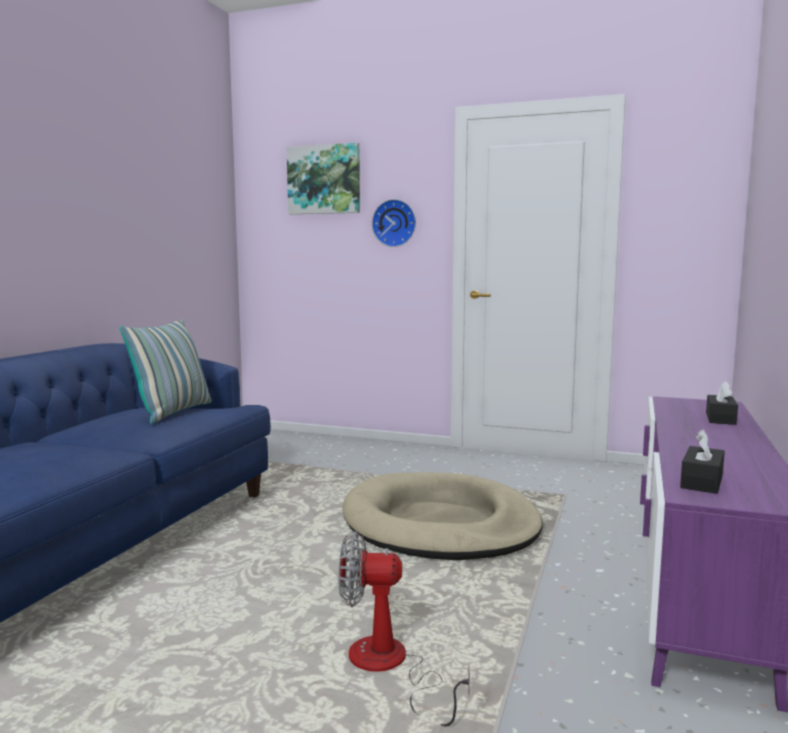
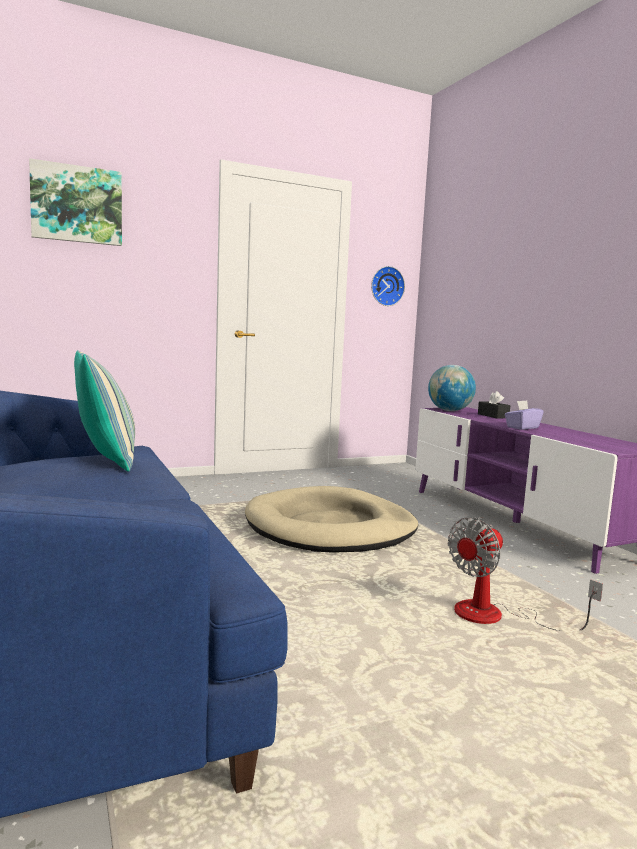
camera: 45 degrees left, 0 degrees up
(395, 223) = (160, 261): wall clock -> wall clock (386, 286)
(677, 404) = (449, 411): none -> globe
(686, 440) = (522, 427): none -> purple tissue box
(701, 481) = (596, 444): black tissue box -> none

